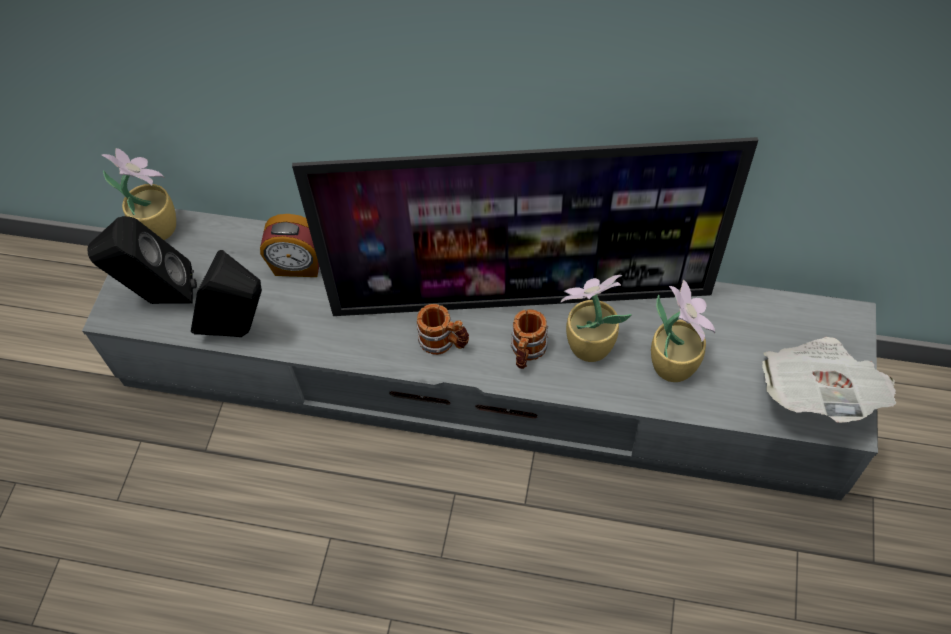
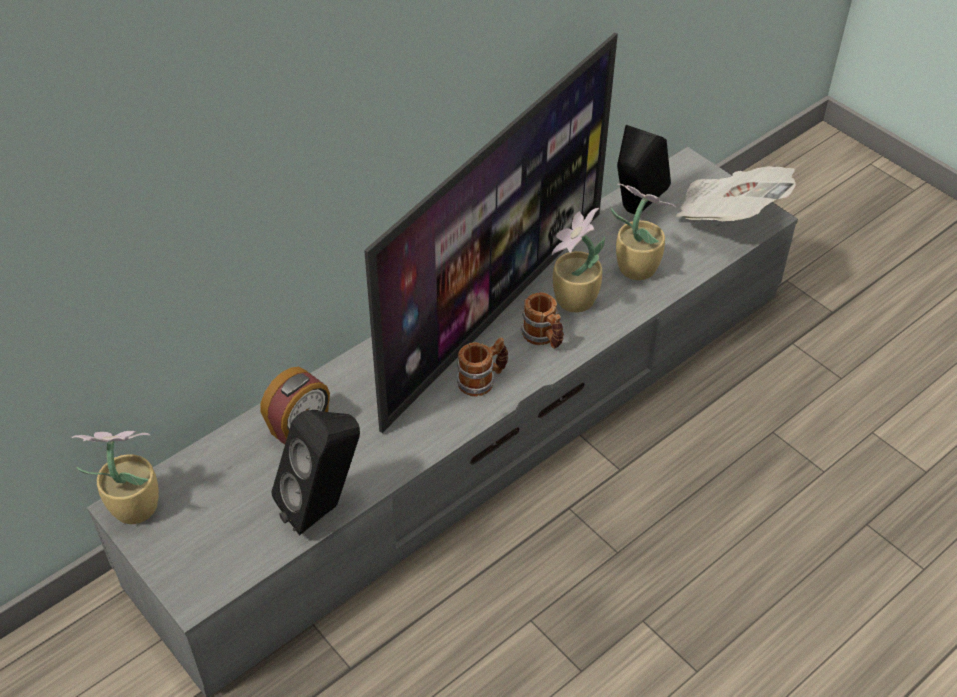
camera: 55 degrees left, 10 degrees down
(160, 298) = (219, 548): black speaker -> black speaker (634, 211)

